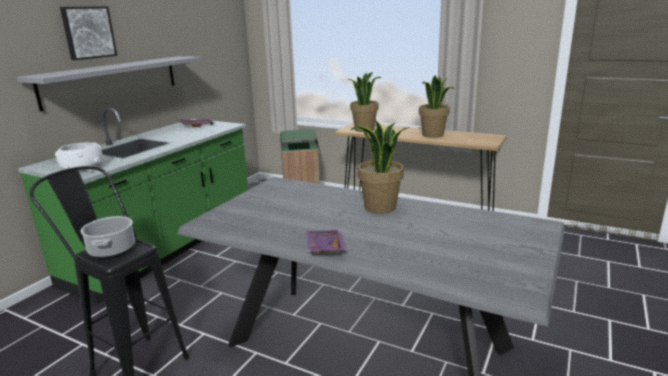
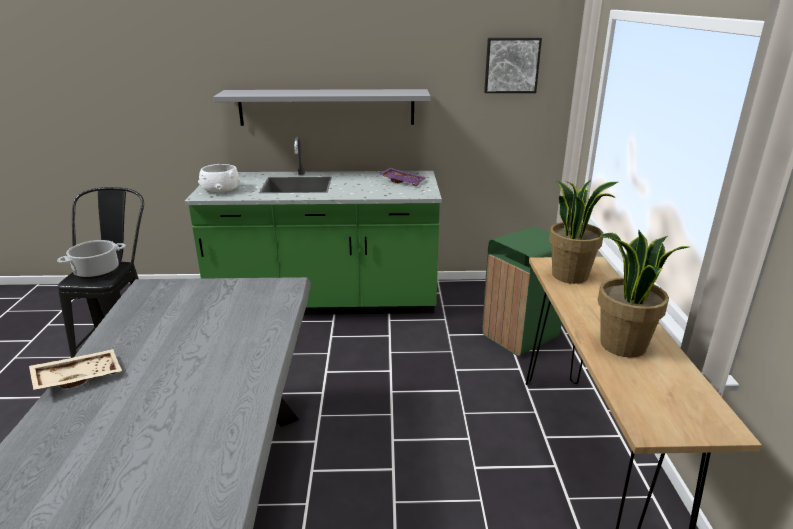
camera: 60 degrees right, 5 degrees up
(88, 32) = (305, 52): picture -> picture (511, 65)
(324, 248) = (78, 377): purple tray -> beige tray
(380, 207) = (222, 383): potted plant -> none

